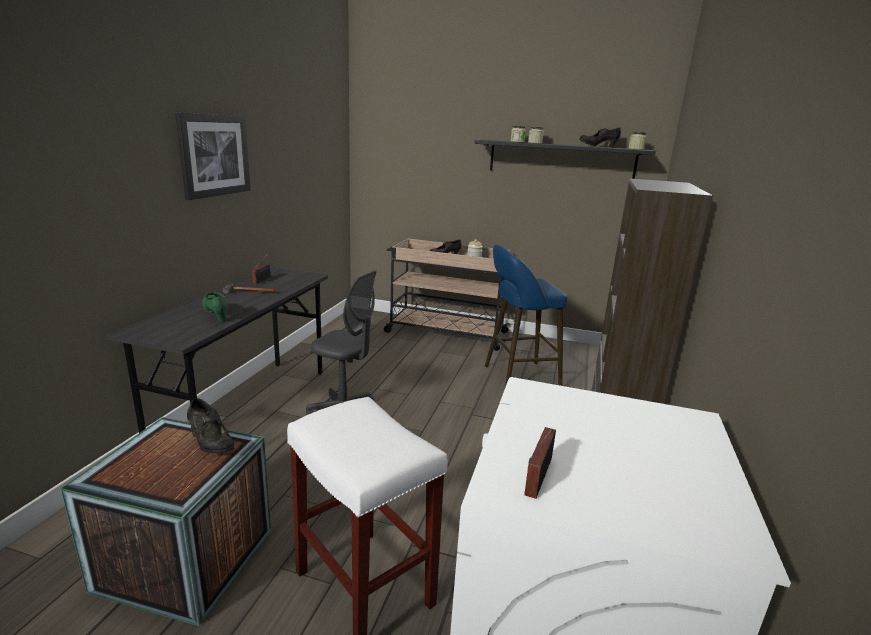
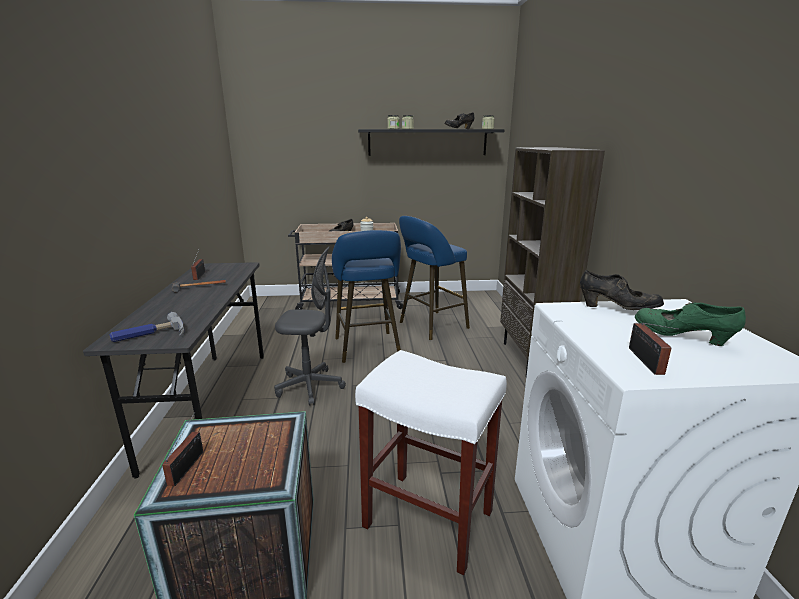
camera: 20 degrees left, 0 degrees up
(130, 459) = (188, 466): none -> radio
(165, 331) = (149, 335): none -> hammer
(211, 444) = (260, 430): black shoe -> black shoe (617, 309)
(214, 155) = (139, 151): picture -> none
(216, 315) = (188, 312): green shoe -> green shoe (681, 337)
(429, 388) = (368, 348): none -> blue stool

